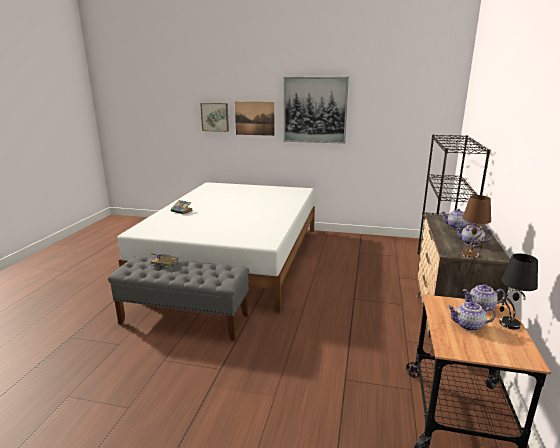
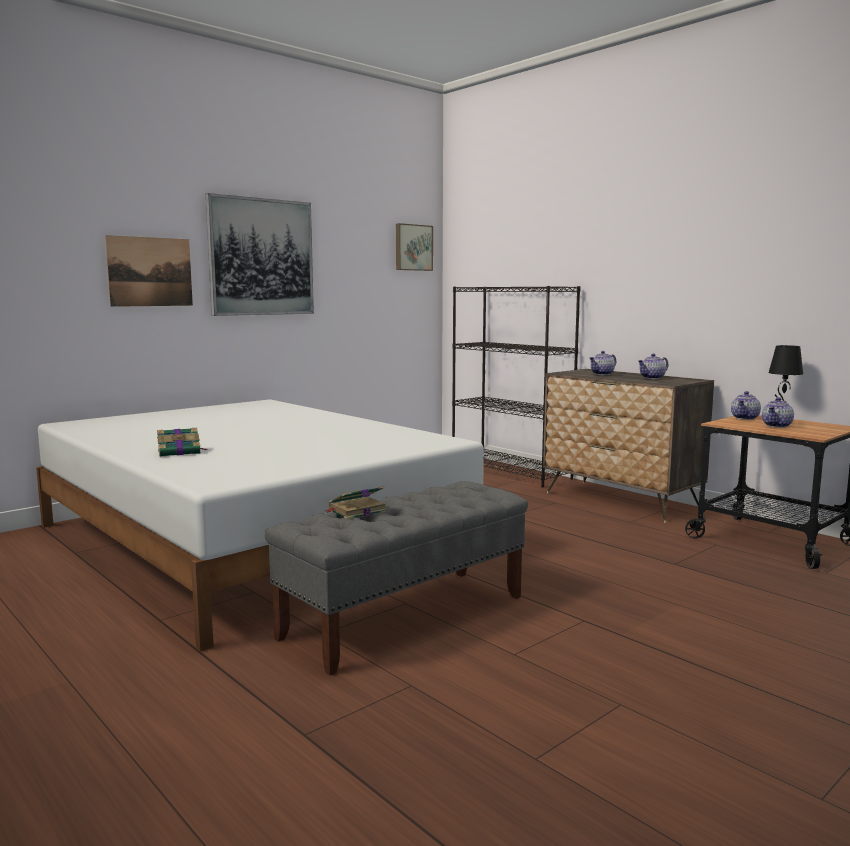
camera: 55 degrees left, 10 degrees down
(215, 117) = (57, 268): picture -> picture (413, 247)
(470, 255) = (682, 382): brown table lamp -> none

